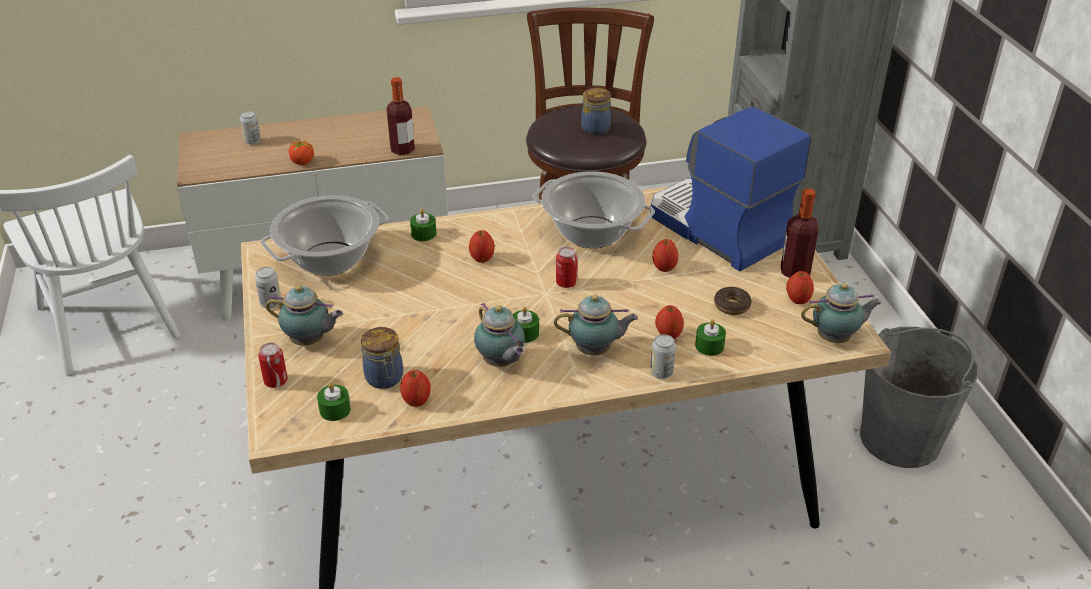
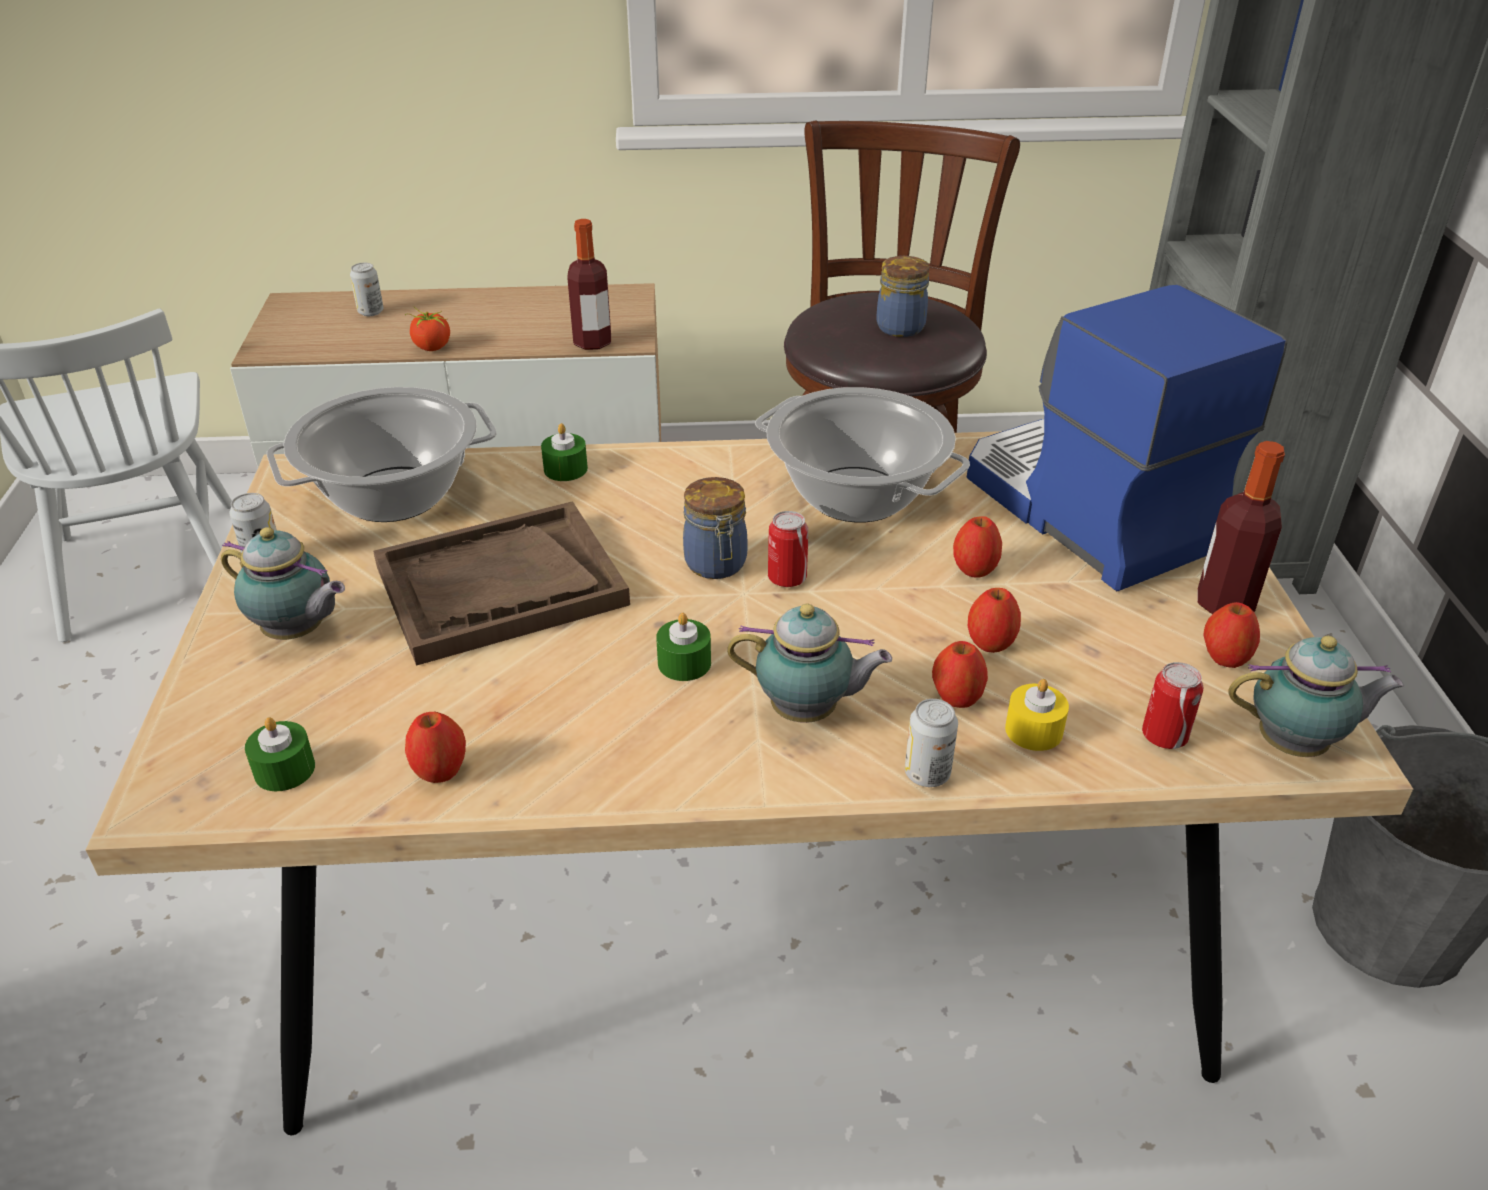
camera: 10 degrees right, 0 degrees up
(276, 381) = (206, 700): can -> can (1164, 736)
(385, 379) = (399, 720): jar -> jar (716, 565)
(411, 304) = (500, 586): none -> brown tray
(482, 258) = (651, 520): apple -> apple (991, 643)
(501, 363) = (622, 715): teapot -> none
(709, 346) = (1033, 730): green candle -> yellow candle
(732, 305) = (1091, 655): donut -> none

